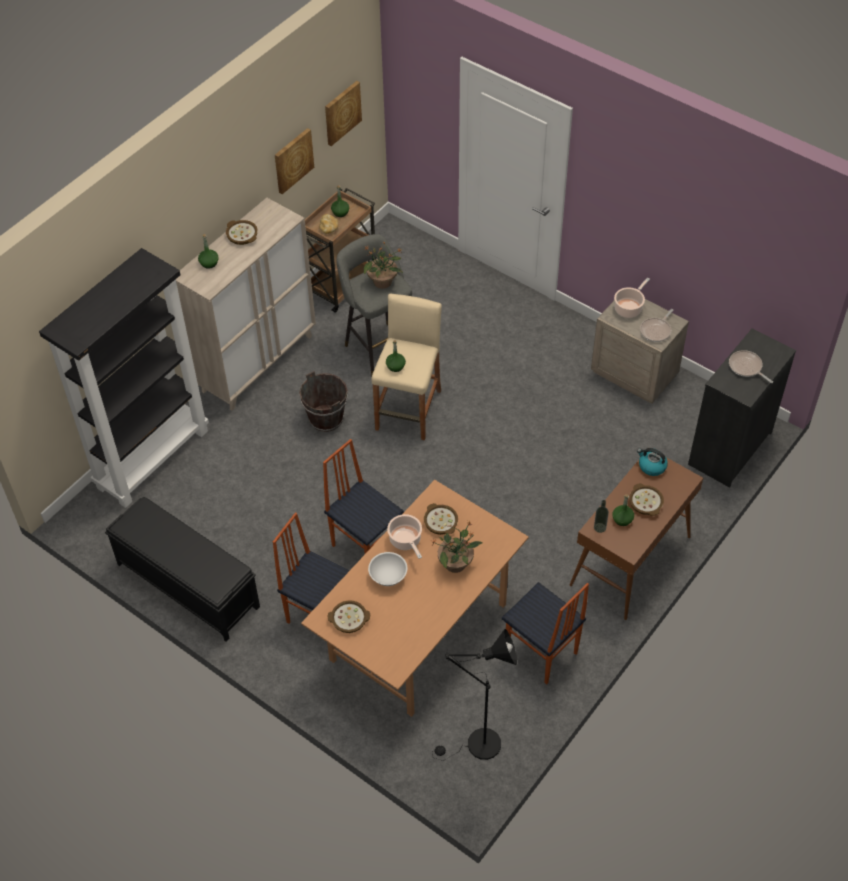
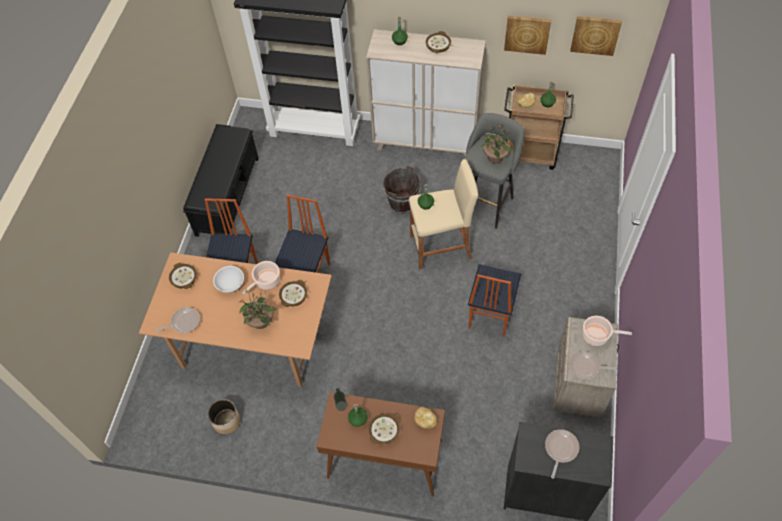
camera: 65 degrees right, 5 degrees up
(411, 638) = (184, 322): none -> frying pan
(477, 746) = (174, 420): black floor lamp -> none
(508, 692) = (226, 421): none -> planter
(541, 653) = (269, 429): chair -> chair (489, 315)
(651, 466) = (425, 420): kettle -> bread

